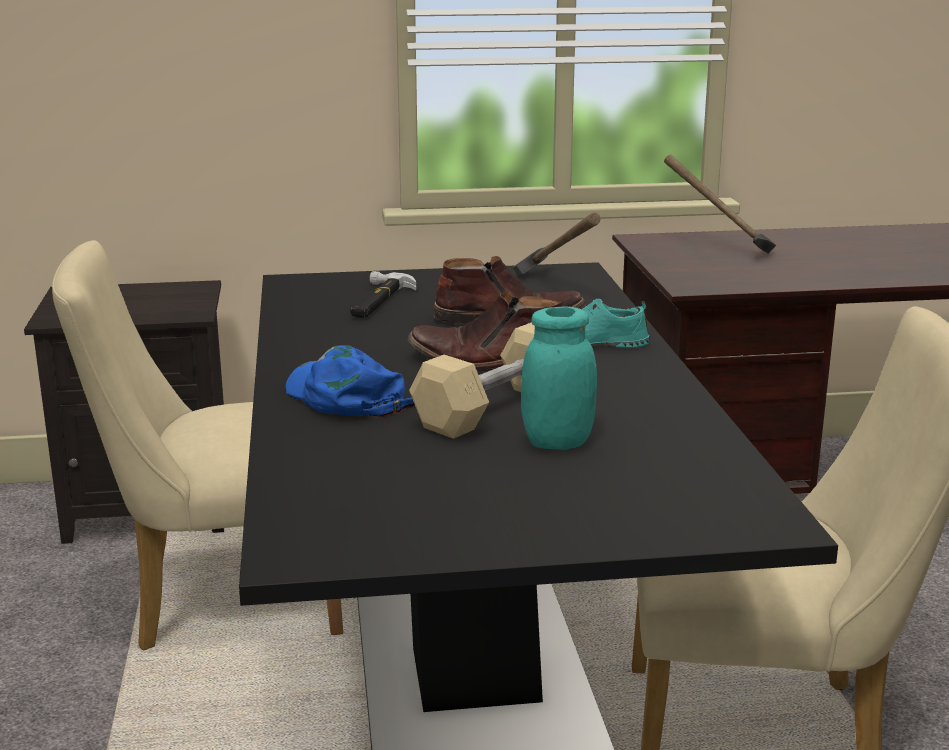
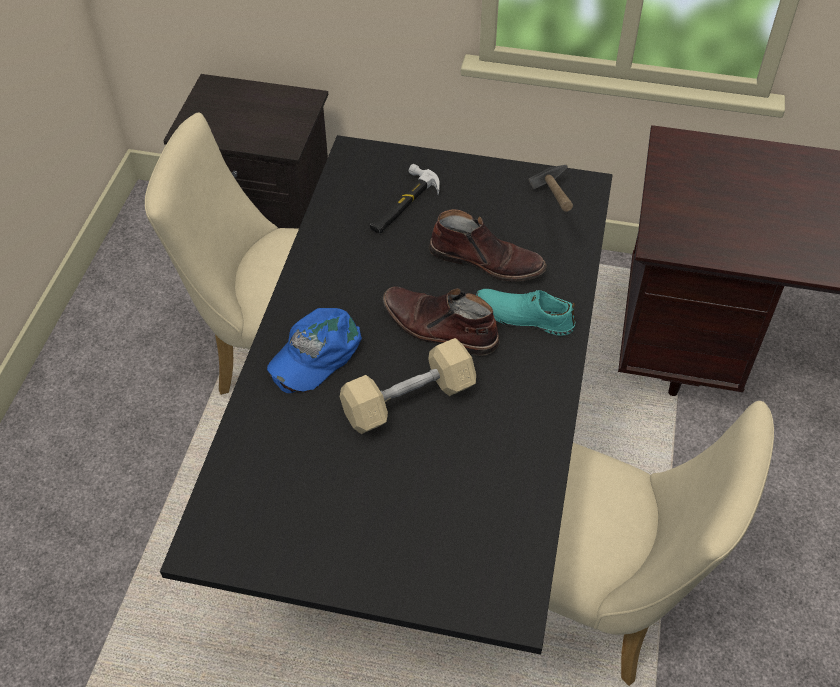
camera: 20 degrees right, 30 degrees up
(345, 397) = (315, 353): blue cap -> blue cap turned 120 degrees counterclockwise
(557, 442) = (428, 460): turquoise jar -> none
(718, 247) = (729, 173): hammer -> none

